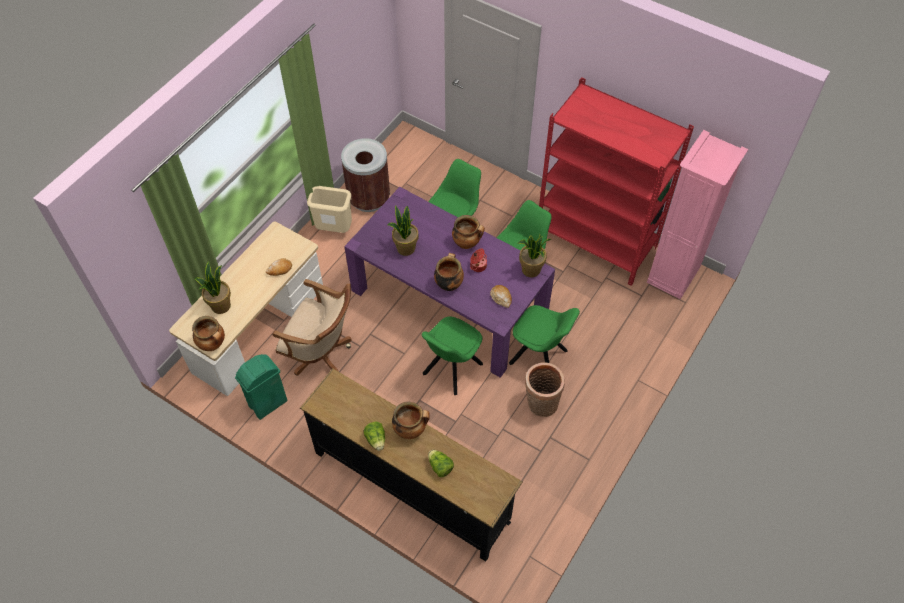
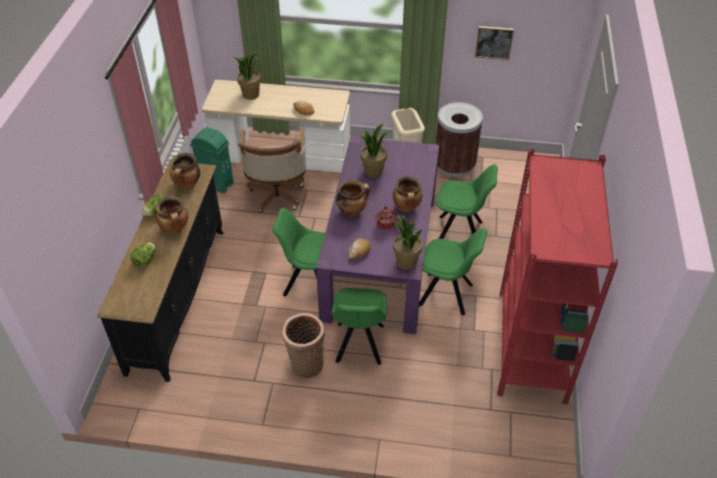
camera: 65 degrees right, 10 degrees down
(213, 344) = (214, 104): cooking pot -> cooking pot (187, 185)
(344, 77) = (494, 42): none -> picture
(673, 275) = (539, 432): pink cabinet -> none

